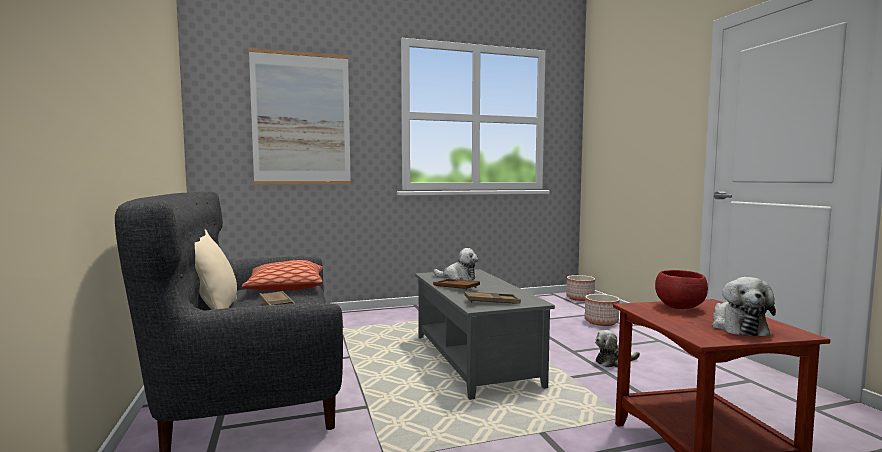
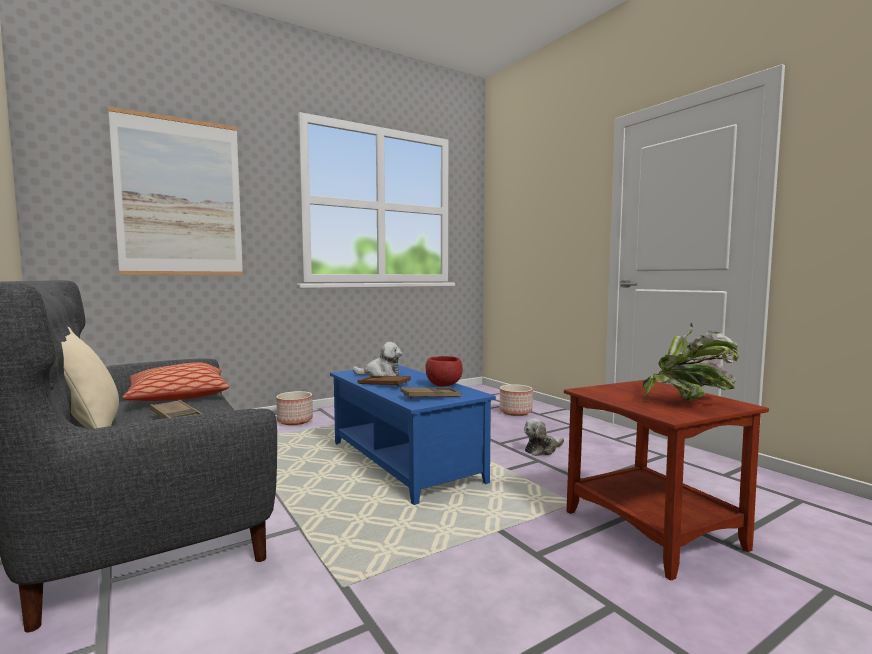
camera: 15 degrees left, 0 degrees up
(473, 360) = (402, 462): grey coffee table -> blue coffee table
(580, 298) = (487, 390): planter -> planter (295, 421)
(679, 307) = (626, 389): red bowl -> red bowl (444, 385)
(737, 327) = (688, 403): plush toy -> potted plant

